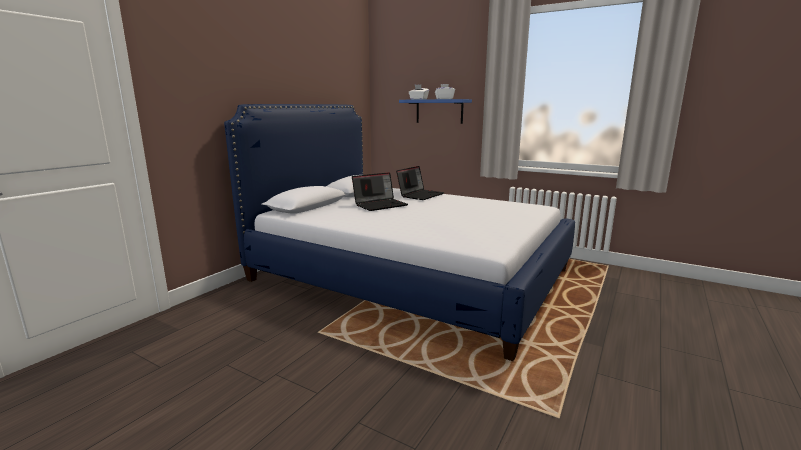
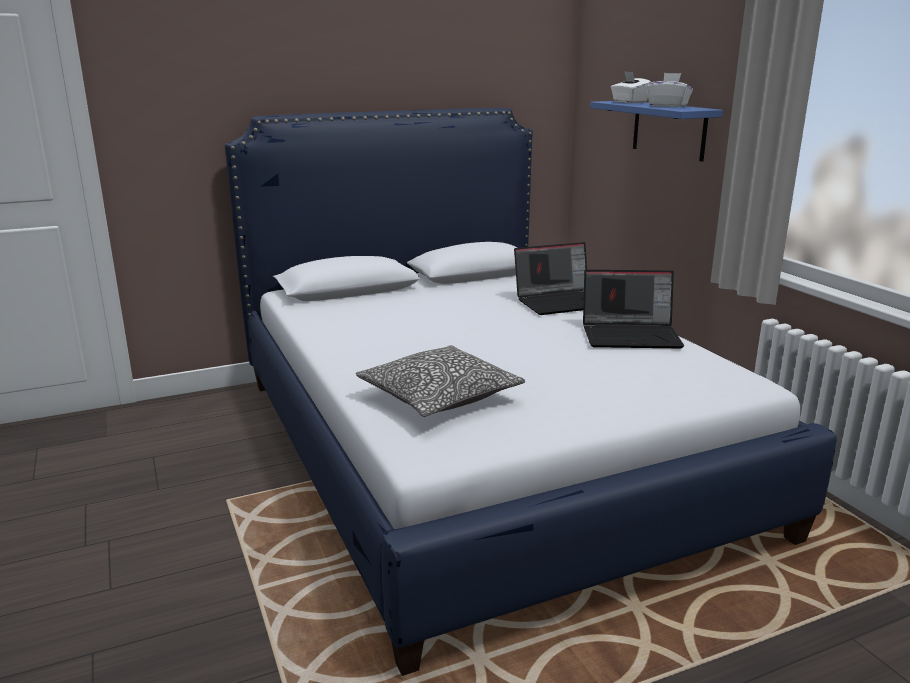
camera: 35 degrees right, 5 degrees up
(380, 205) = (450, 310): laptop -> laptop (631, 335)
(453, 231) = (439, 396): none -> pillow

